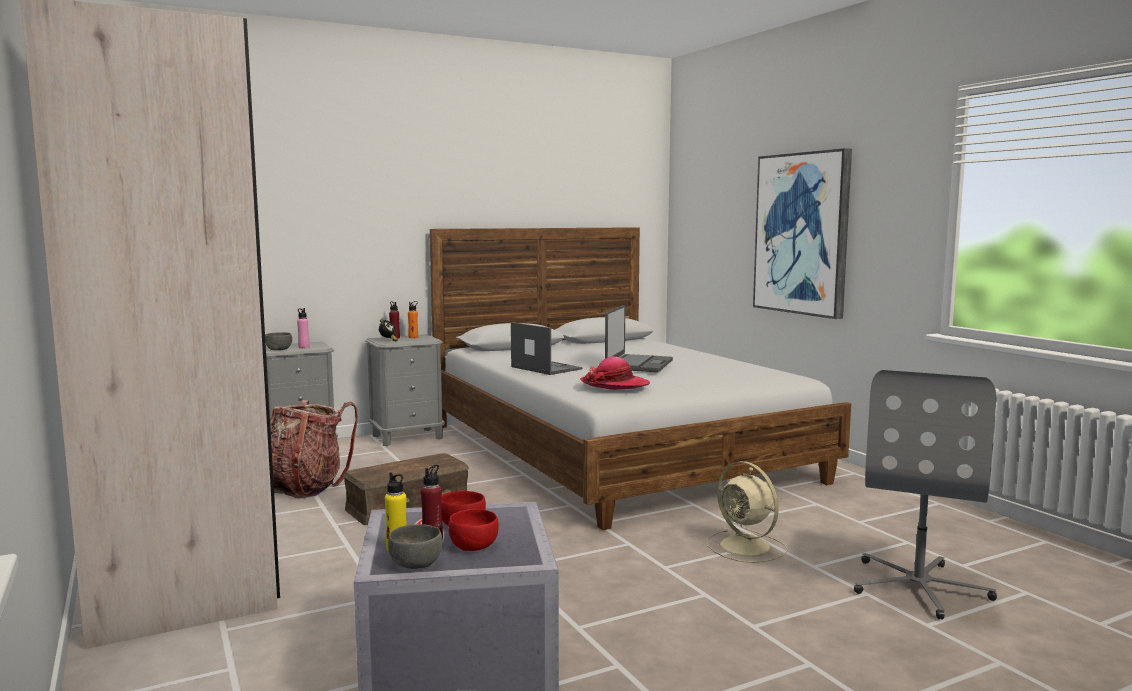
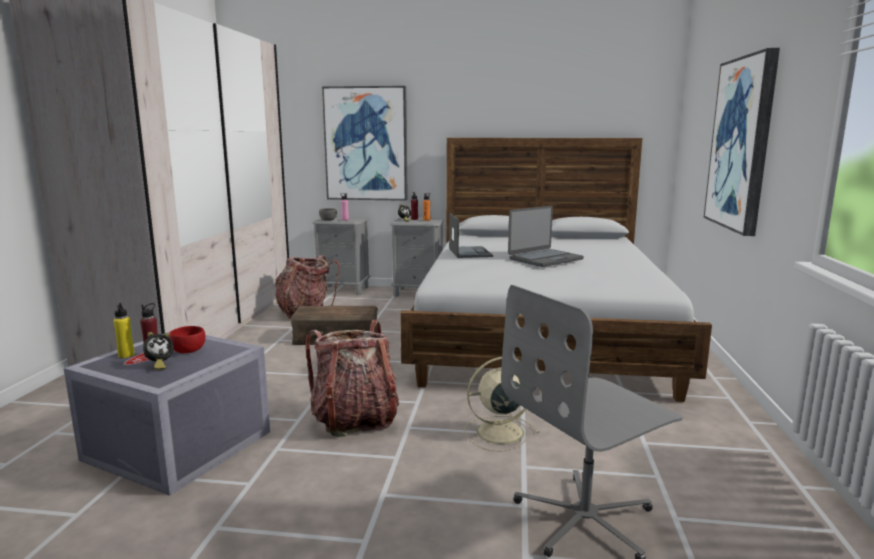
camera: 35 degrees right, 5 degrees up
(317, 238) = (366, 144): none -> picture
(416, 564) = (110, 367): grey bowl -> none
(474, 546) = (159, 365): red bowl -> alarm clock
(601, 576) = (355, 419): none -> backpack
(614, 385) = (474, 271): hat -> none
(747, 547) = (498, 432): beige fan -> beige fan turned 75 degrees clockwise

